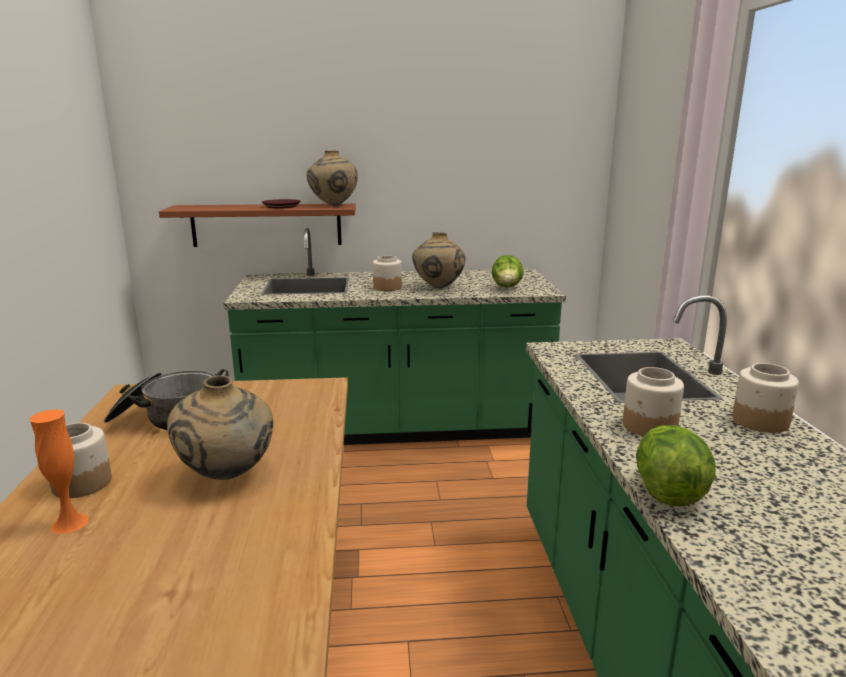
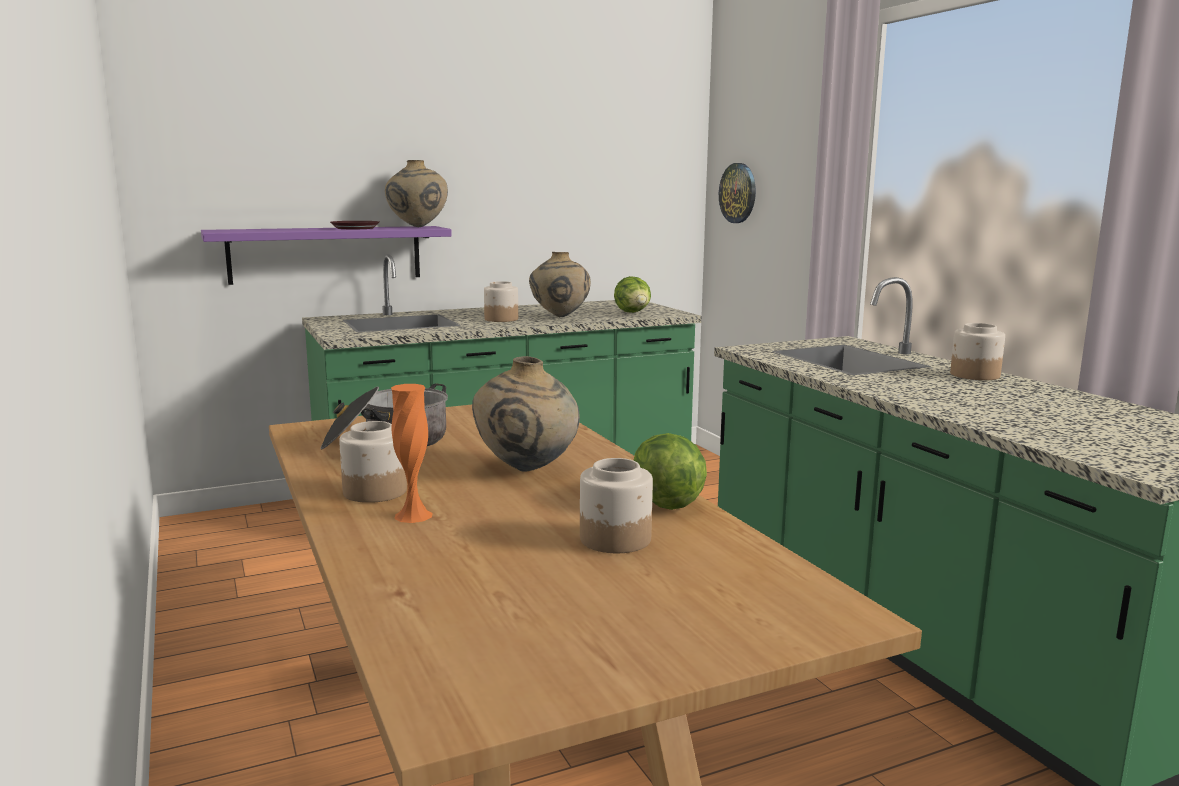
camera: 20 degrees left, 5 degrees down
(266, 225) = (326, 254): brown shelf -> purple shelf
(629, 178) = (738, 193): none -> wall clock
(649, 426) = (897, 385): jar -> jar (615, 539)
(668, 490) = (956, 413): lettuce -> lettuce (665, 500)

